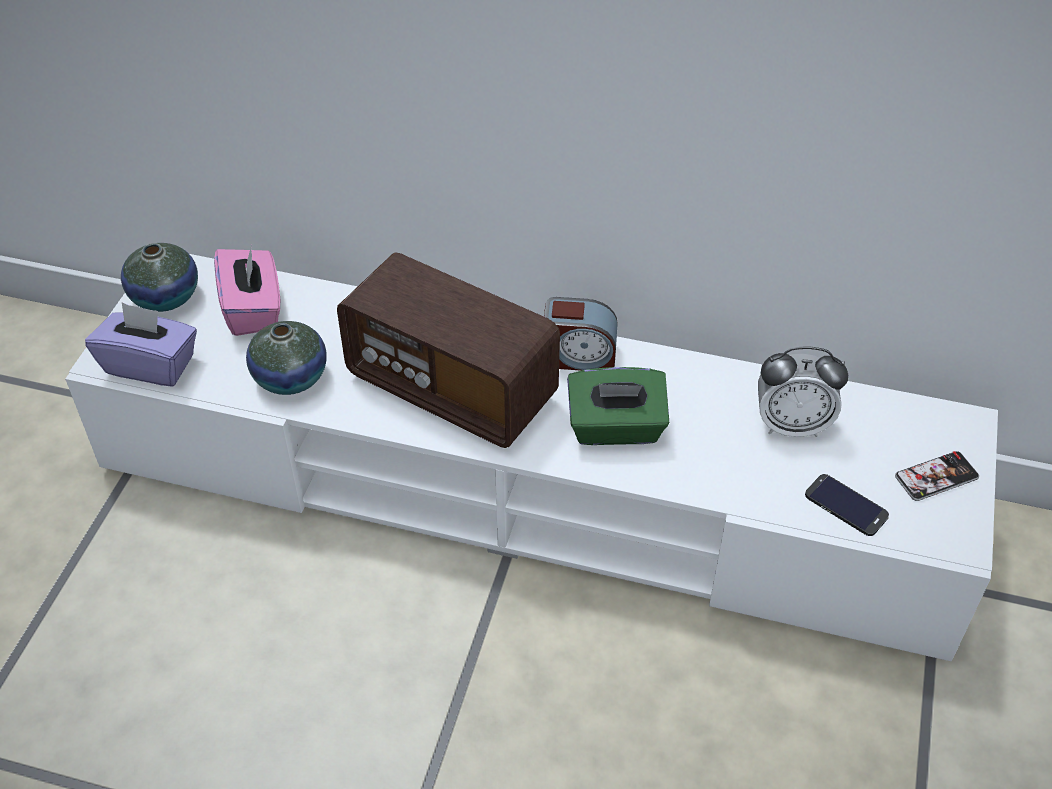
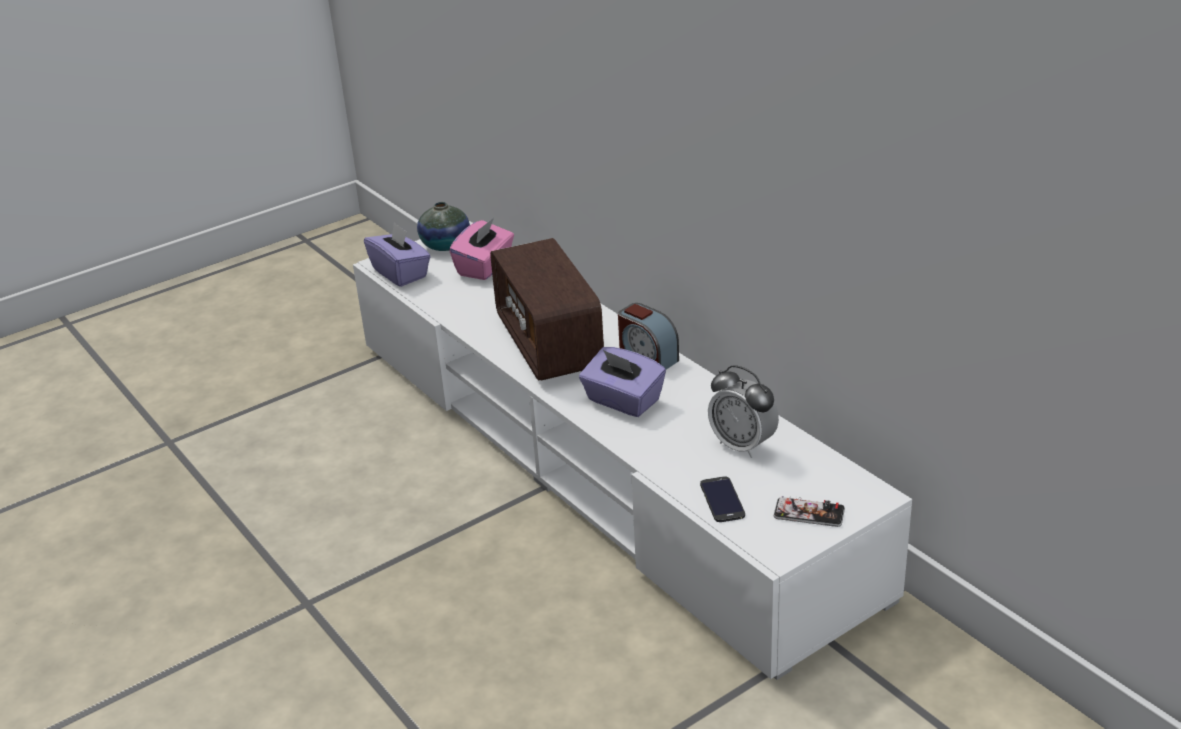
camera: 40 degrees right, 15 degrees down
(290, 378) = (465, 305): vase -> none
(616, 428) = (623, 401): green tissue box -> purple tissue box

